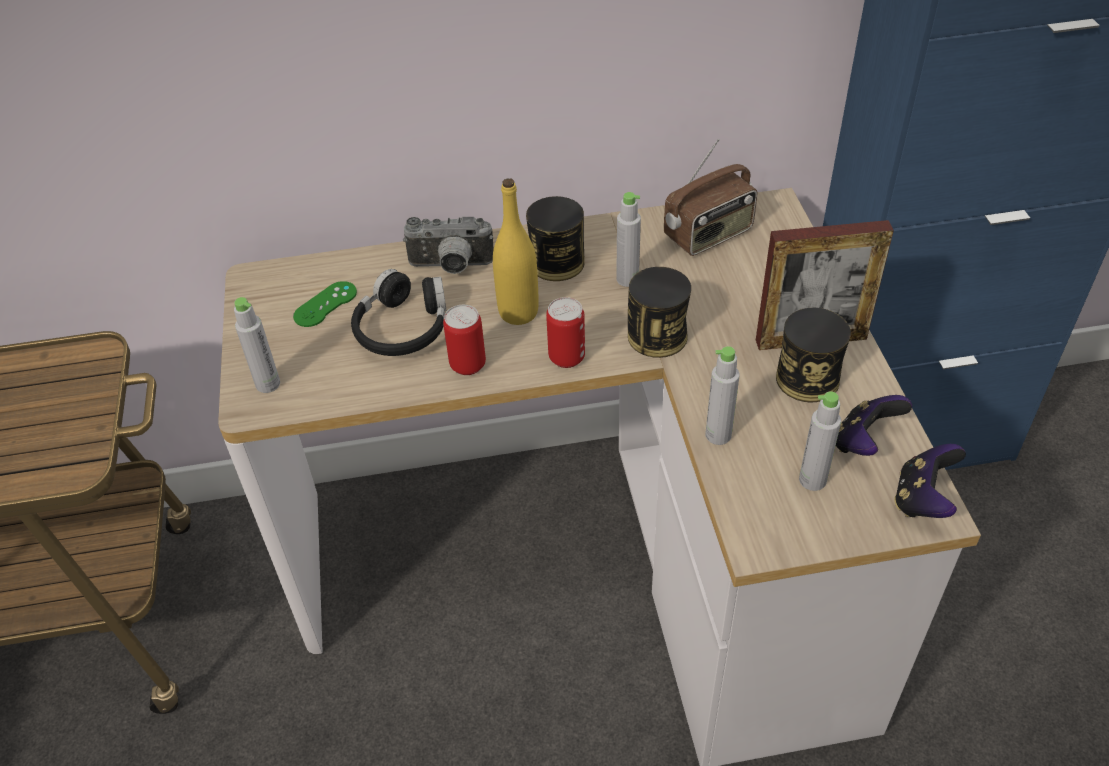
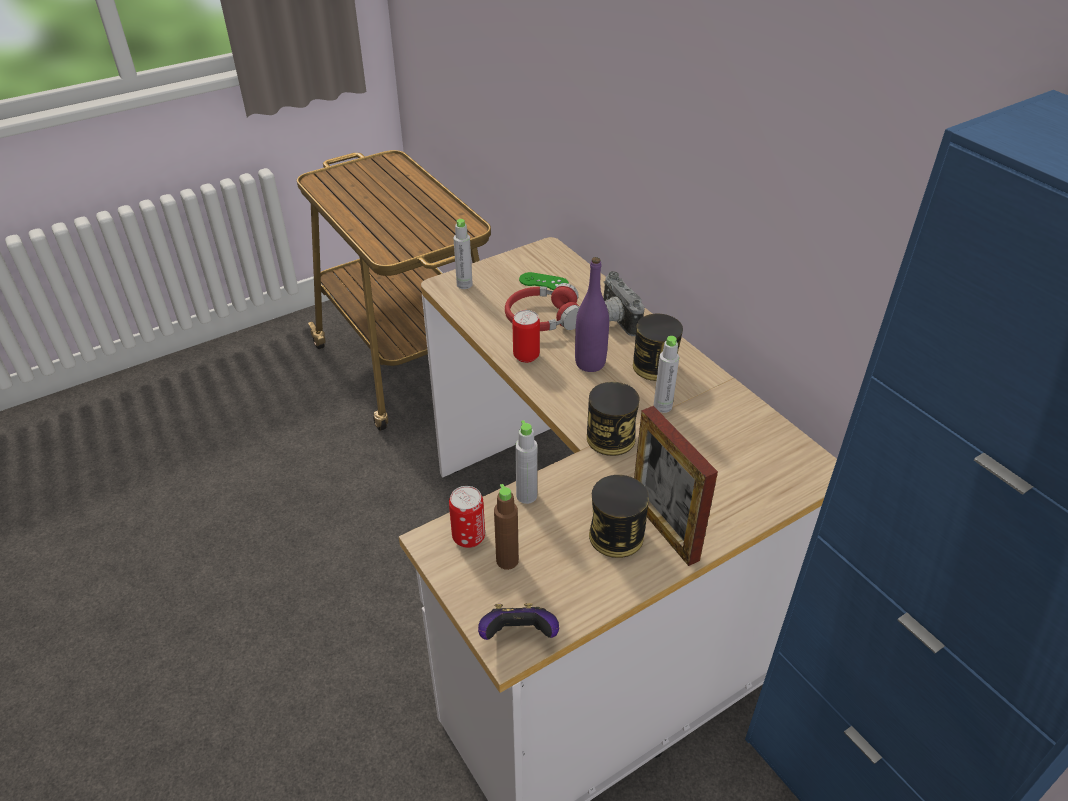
camera: 65 degrees right, 5 degrees down
(403, 328) = (543, 319): black headphones -> red headphones
(518, 312) = (590, 363): yellow bottle -> purple bottle
(566, 357) = (560, 398): can -> can (468, 537)
(709, 235) = (749, 438): radio -> none
(812, 480) = (507, 560): grey bottle -> brown bottle
(863, 442) = (563, 585): game controller -> none

